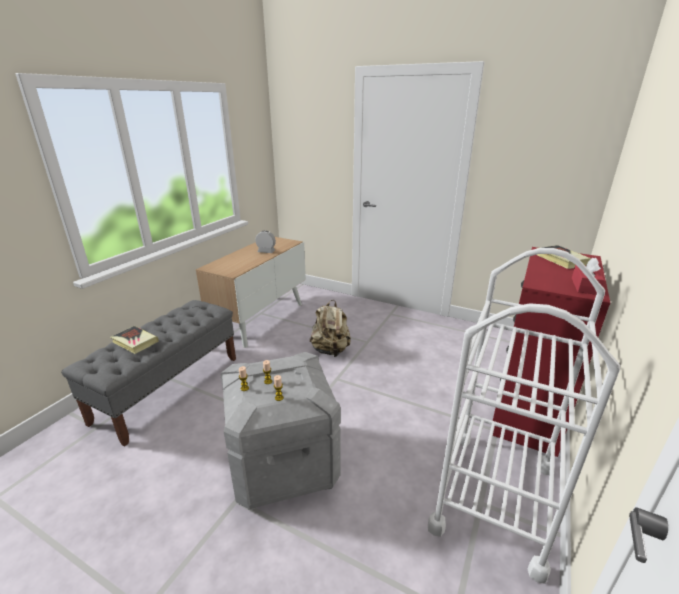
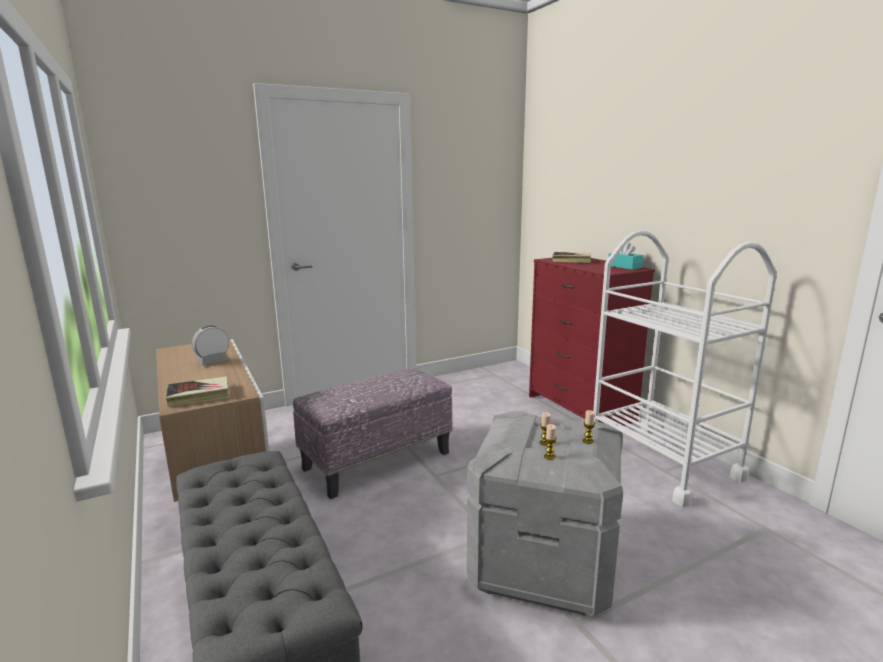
camera: 55 degrees left, 10 degrees down
(135, 342) = (248, 553): book -> book (199, 395)
(330, 350) = (377, 460): beige backpack -> ottoman
(585, 286) = (624, 267): red tissue box -> turquoise tissue box

